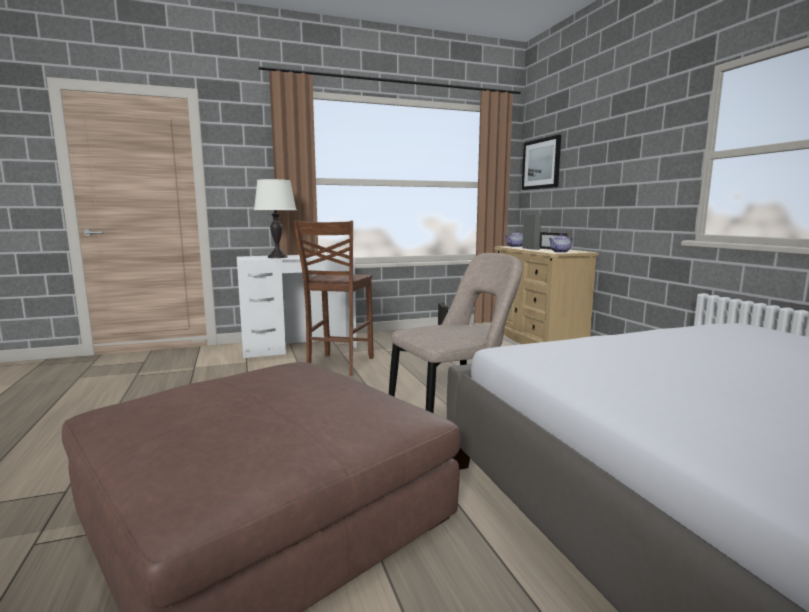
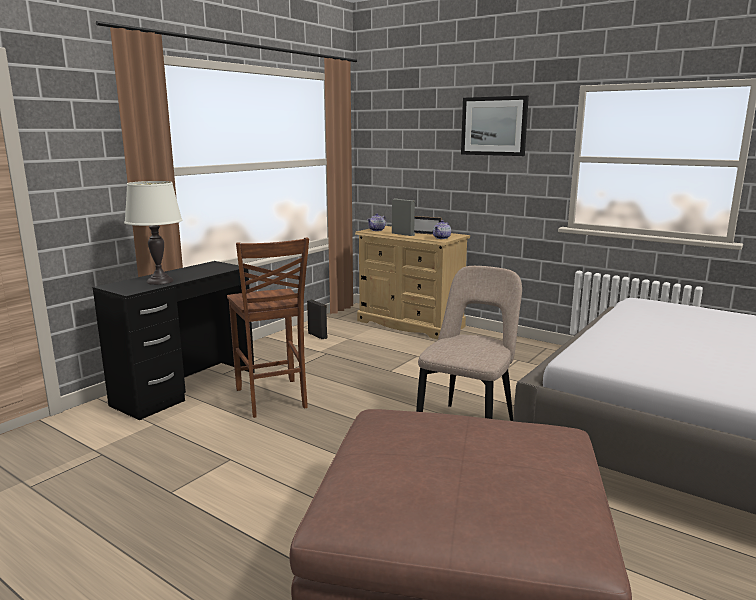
camera: 35 degrees left, 5 degrees up
(299, 347) = (186, 388): white desk -> black desk
(541, 164) = (386, 140): picture -> picture (494, 126)

